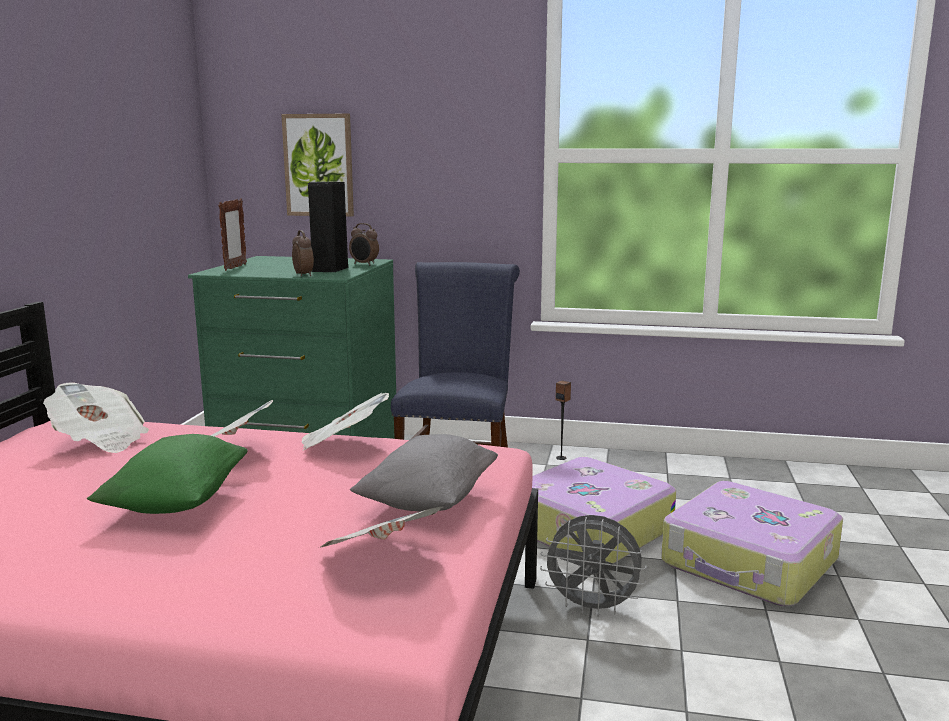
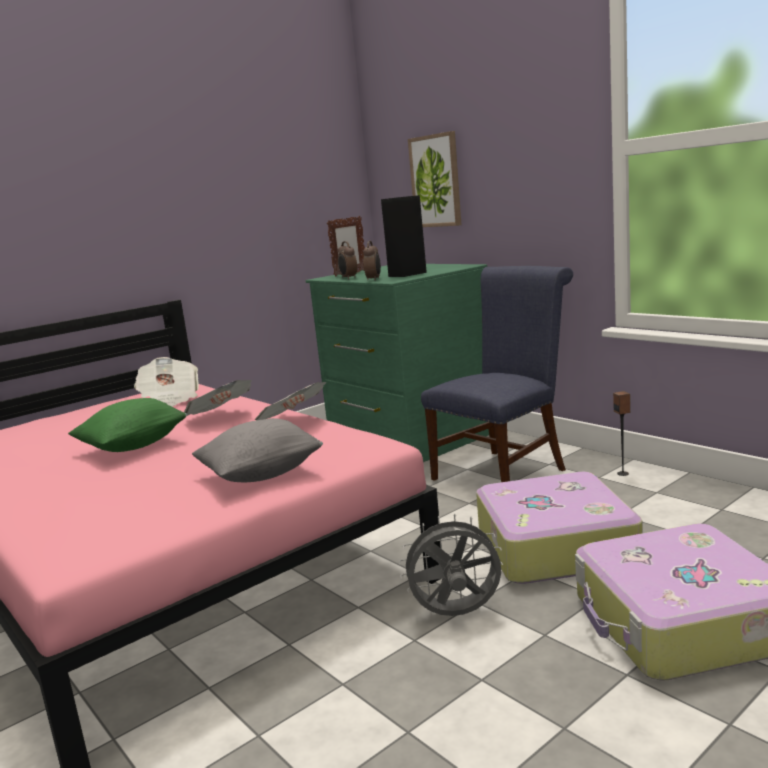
camera: 40 degrees right, 0 degrees up
(364, 264) = (448, 269): alarm clock -> alarm clock (348, 278)
(381, 559) = (156, 508): newspaper -> none
(592, 608) = (456, 615): grey fan -> grey fan turned 120 degrees clockwise

